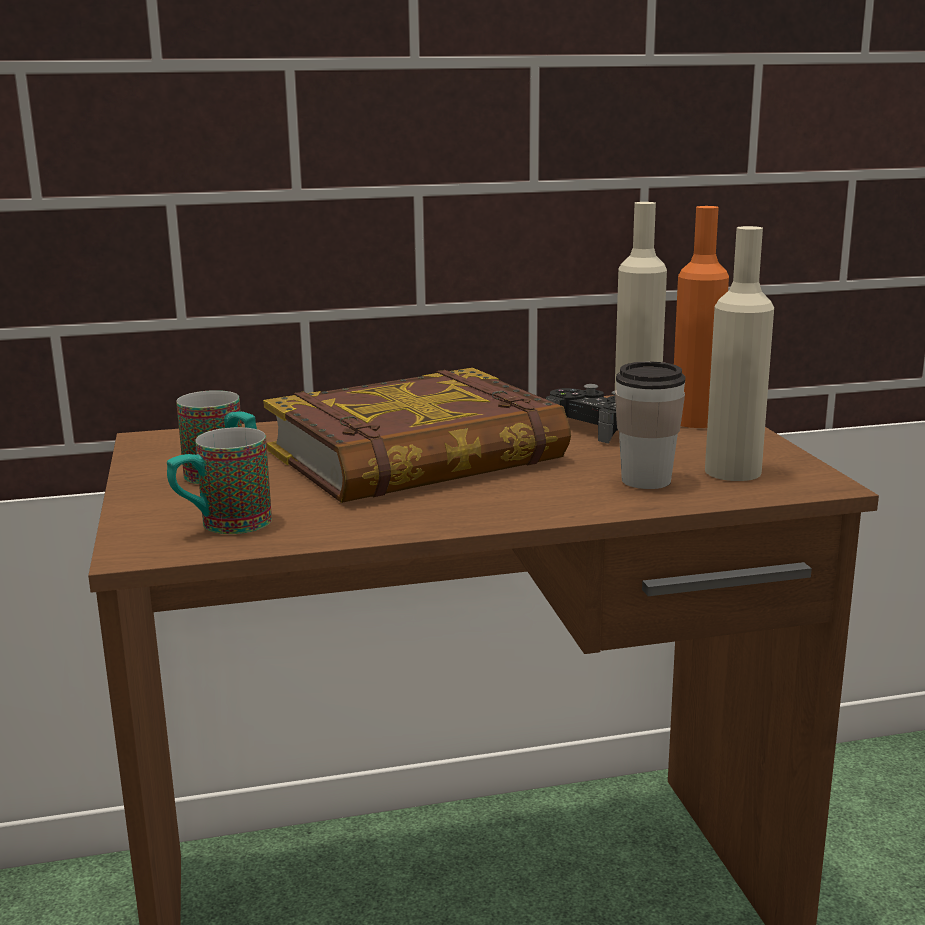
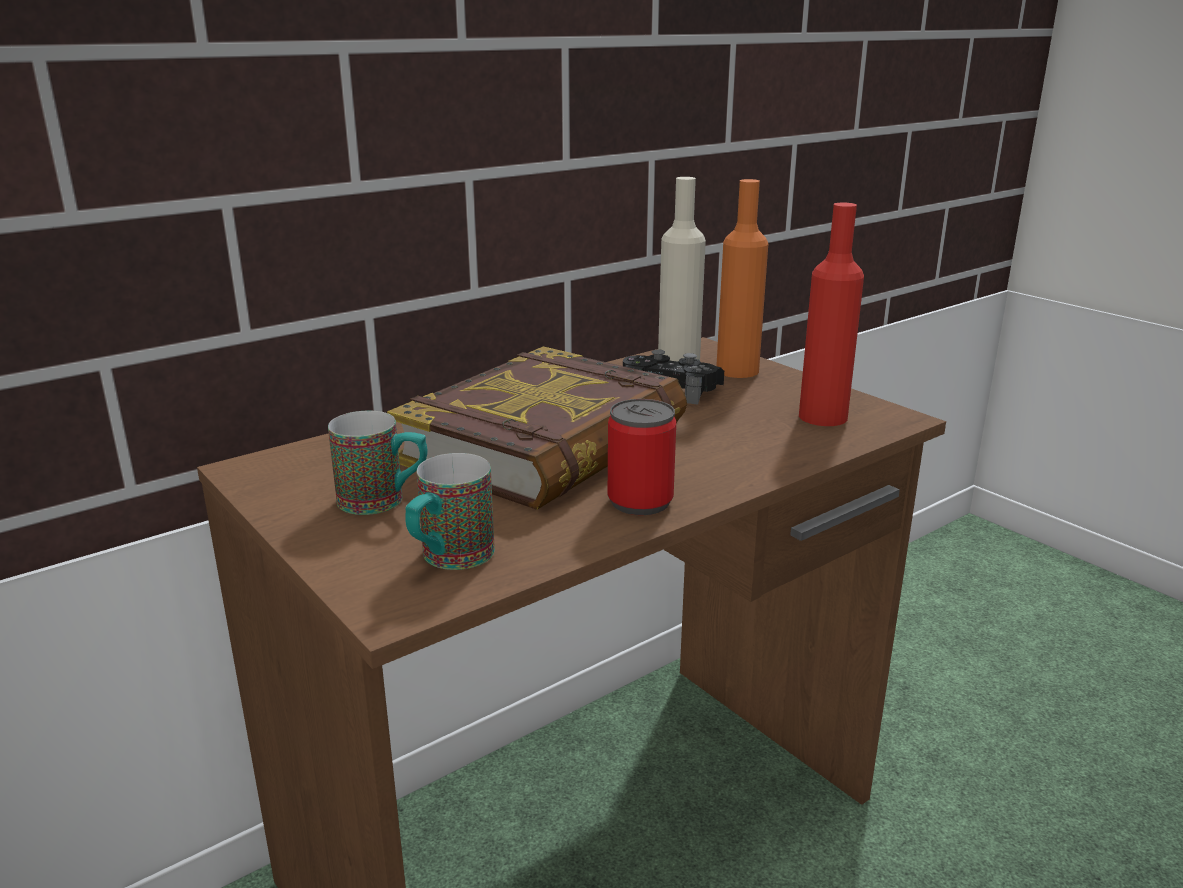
camera: 25 degrees left, 5 degrees up
(443, 512) = (640, 501): none -> can
(646, 480) = (768, 437): cup -> none
(733, 471) = (823, 417): beige bottle -> red bottle

